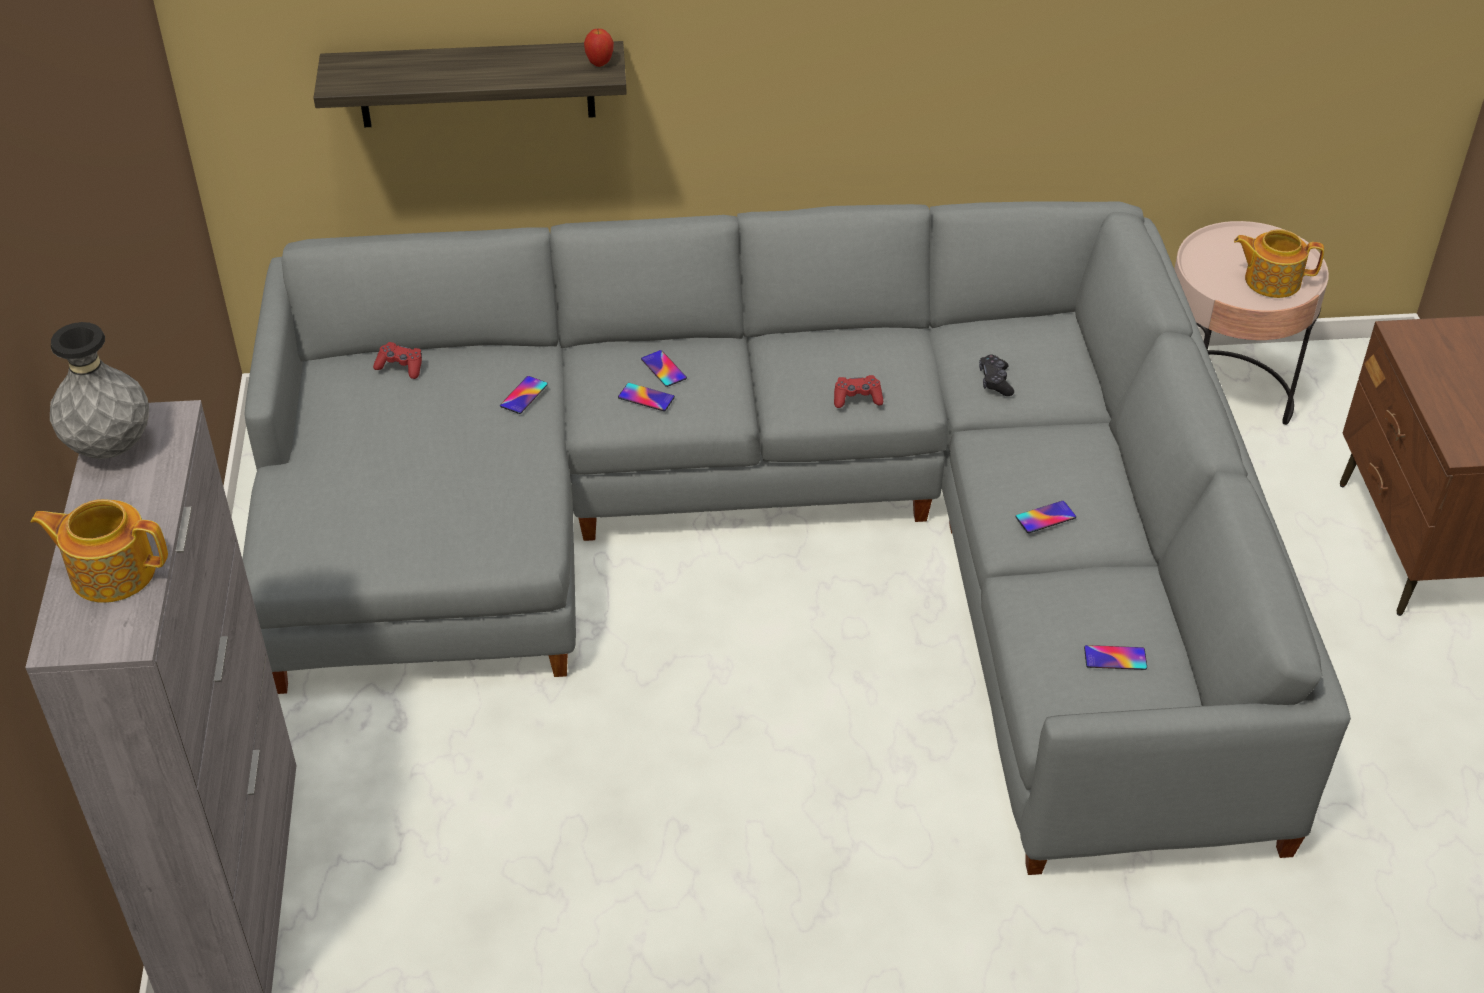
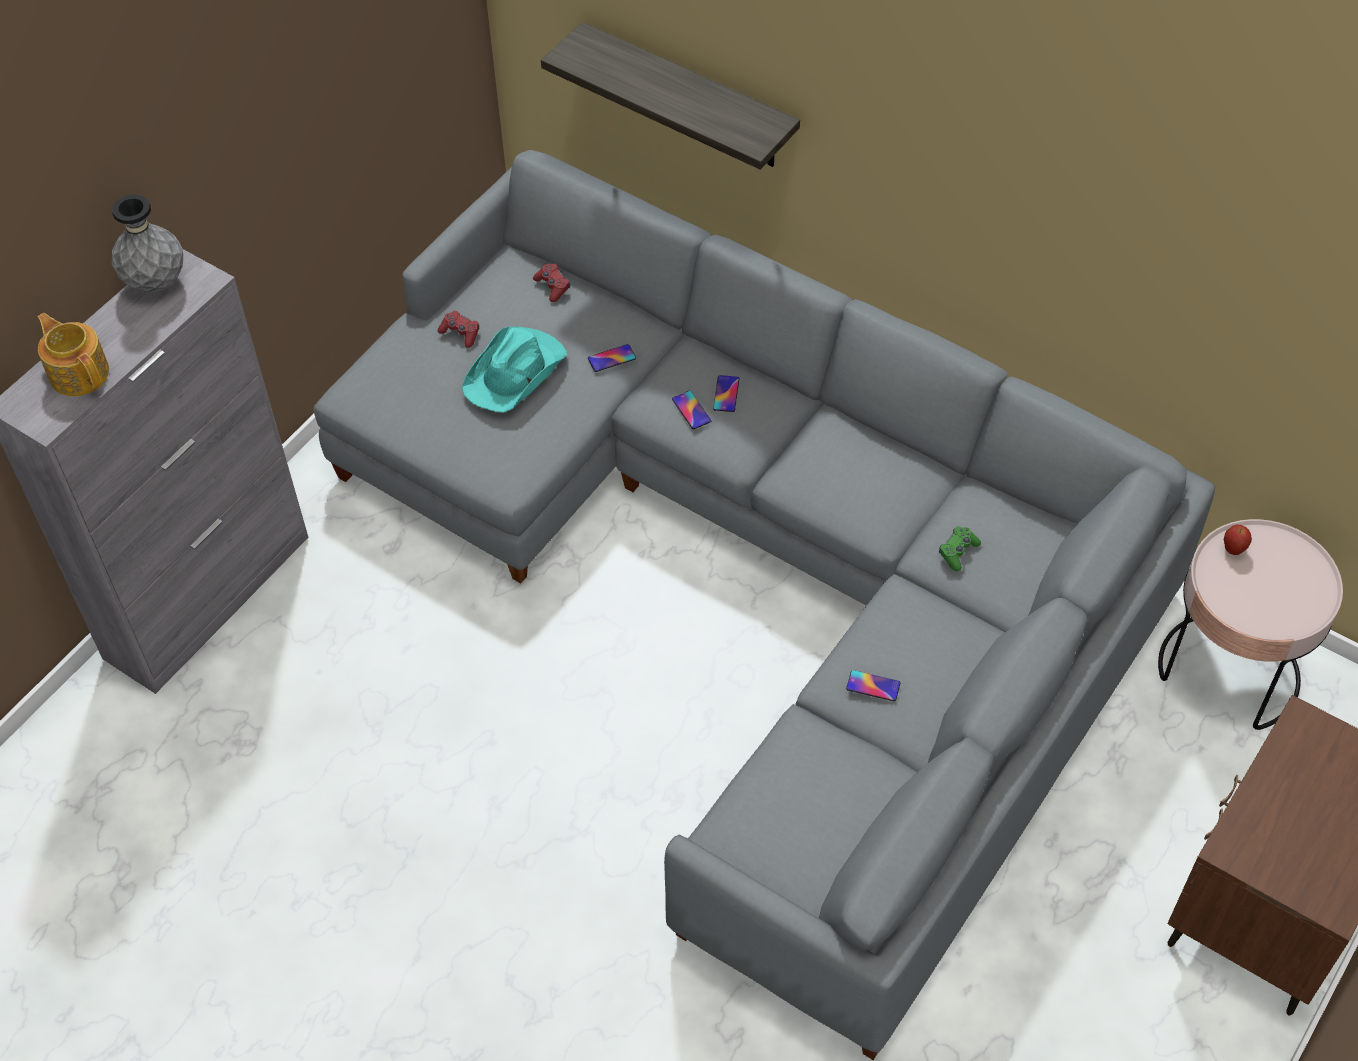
camera: 40 degrees right, 10 degrees up
(442, 452) = (516, 372): none -> turquoise hat
(600, 63) = (761, 133): apple -> apple (1233, 549)
(857, 398) = (839, 502): red game controller -> red game controller (460, 333)
(995, 381) = (958, 552): black game controller -> green game controller
(1115, 658) = (804, 826): phone -> none
(1271, 280) = (1267, 602): teapot -> none

